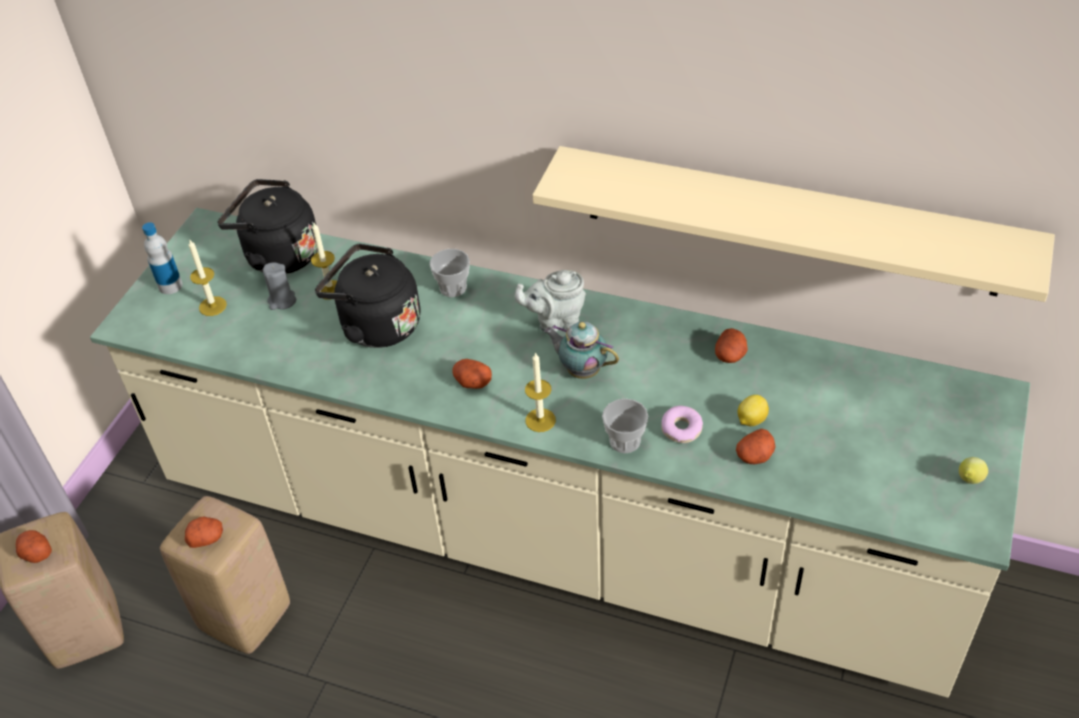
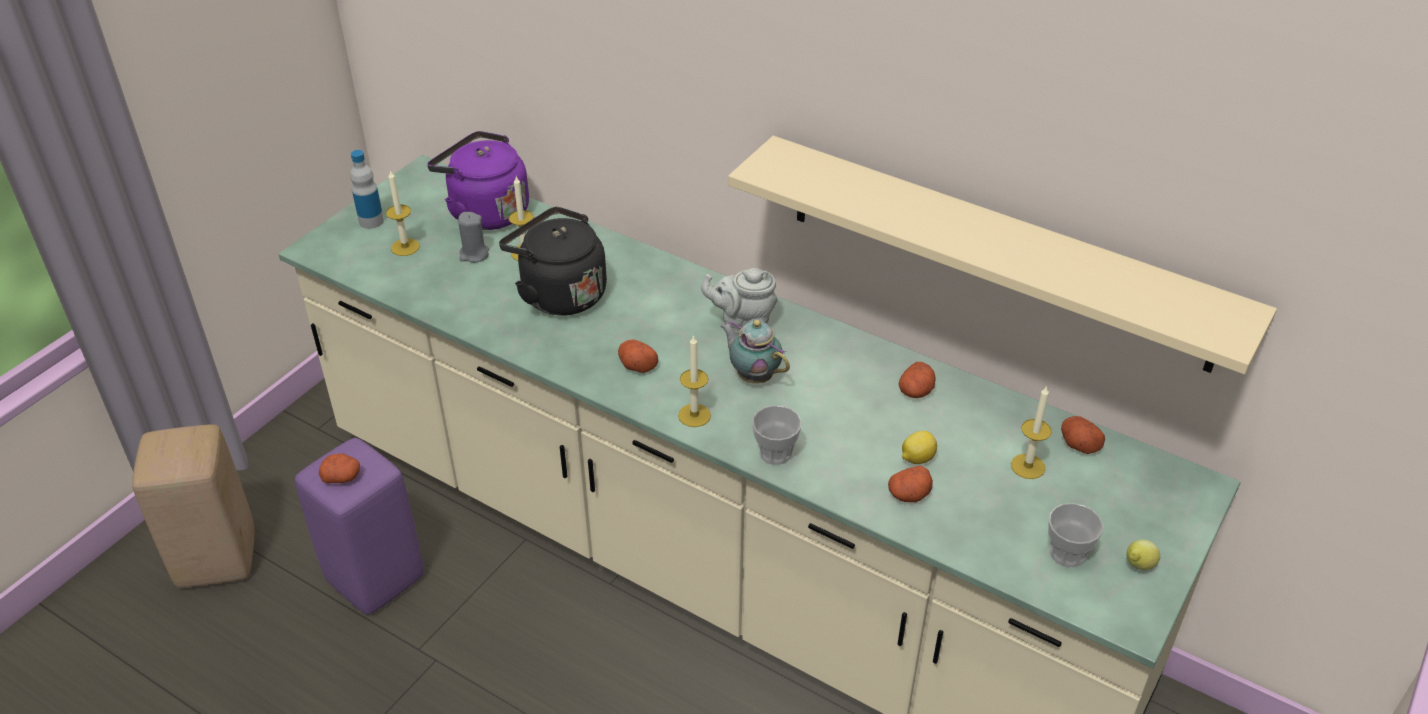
camera: 10 degrees right, 5 degrees down
(36, 553) = (175, 456): potato -> potato (1078, 444)
(245, 616) = (376, 577): beige stool -> purple stool
(278, 255) = (485, 212): black kettle -> purple kettle
(453, 288) = (648, 273): cup -> cup (1067, 553)
(681, 429) = (839, 453): donut -> none
(848, 407) = (1028, 466): none -> candle

